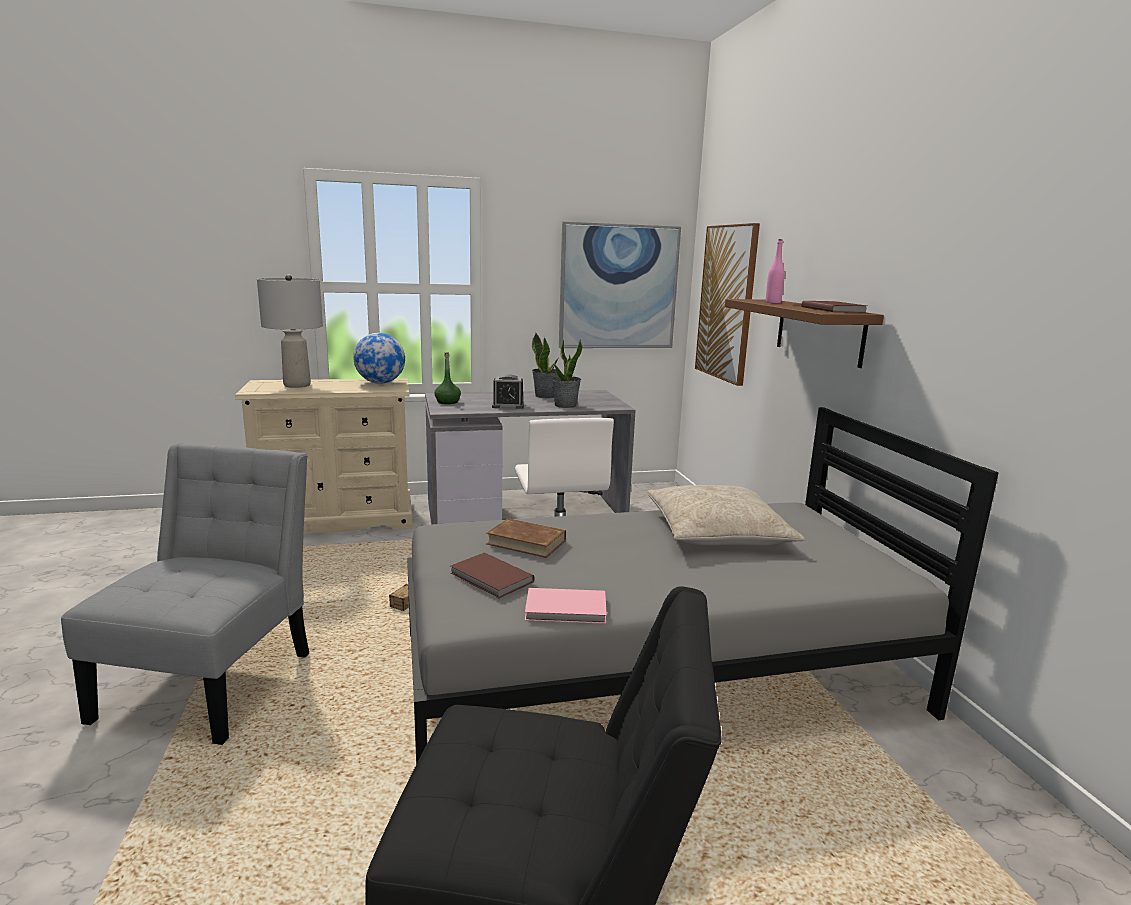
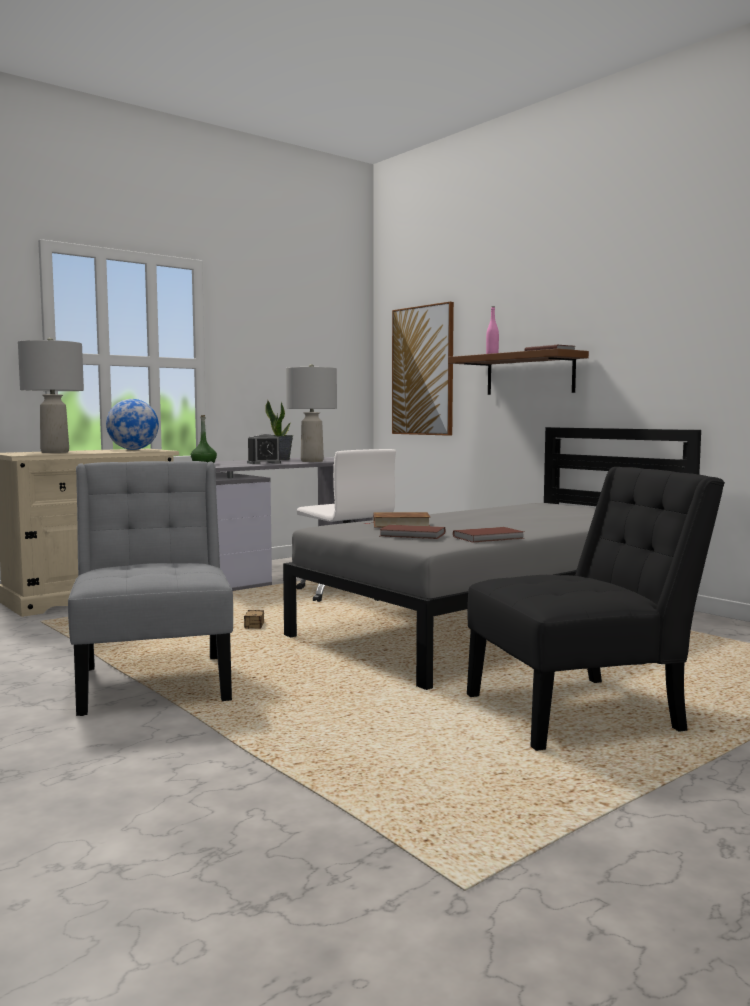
camera: 25 degrees left, 10 degrees down
(565, 405) = (311, 461): potted plant -> grey table lamp
(567, 609) = (490, 538): pink book -> brown book
(618, 287) = (318, 364): picture -> none
(717, 532) = (517, 512): beige pillow -> none

